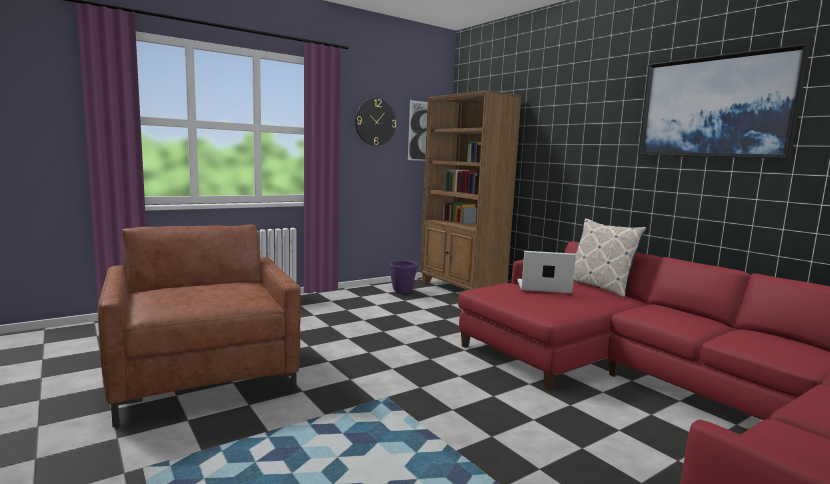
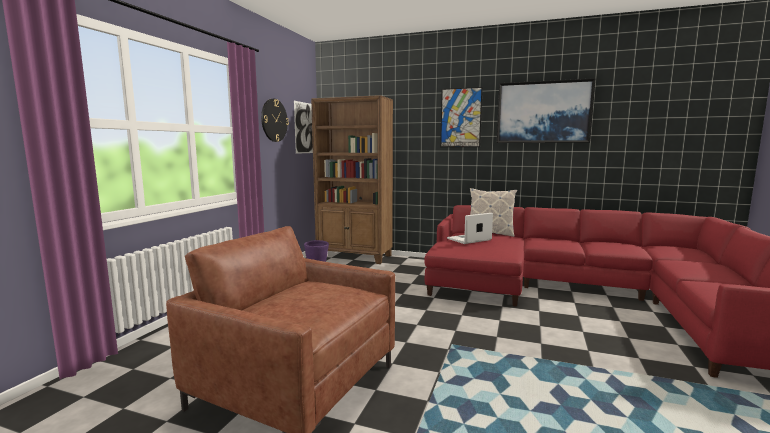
camera: 35 degrees left, 0 degrees up
(597, 118) = (460, 118): none -> picture

